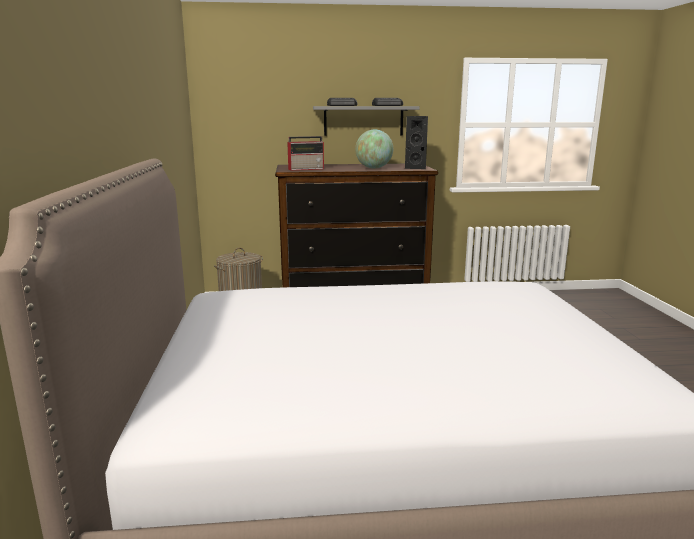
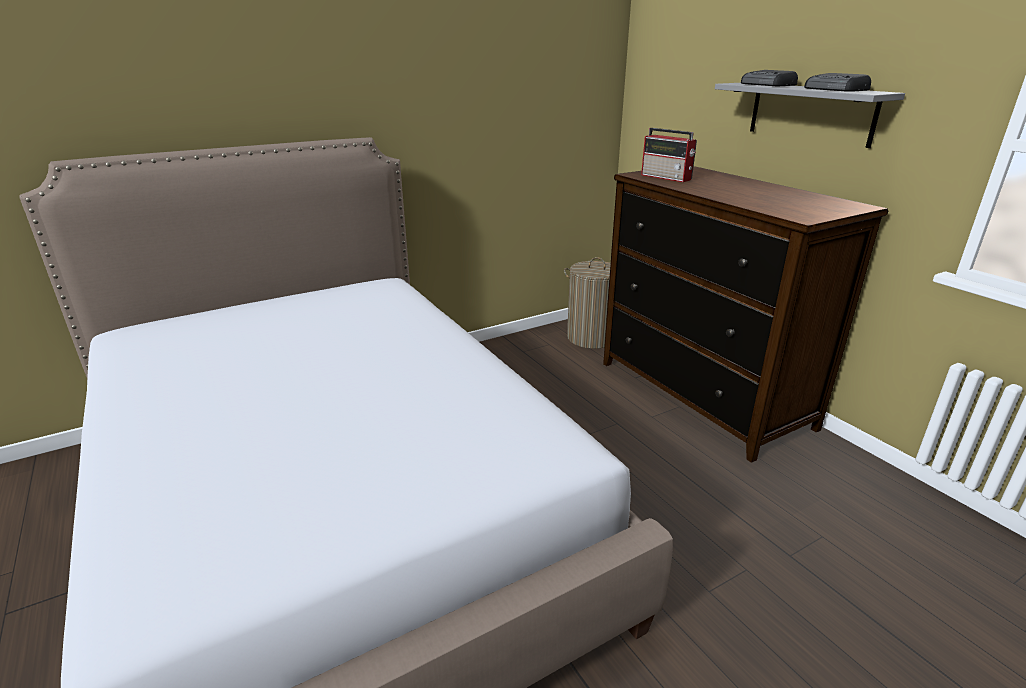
camera: 65 degrees right, 10 degrees up
(374, 168) = (746, 196): globe -> none
(416, 168) = (806, 212): black speaker -> none

